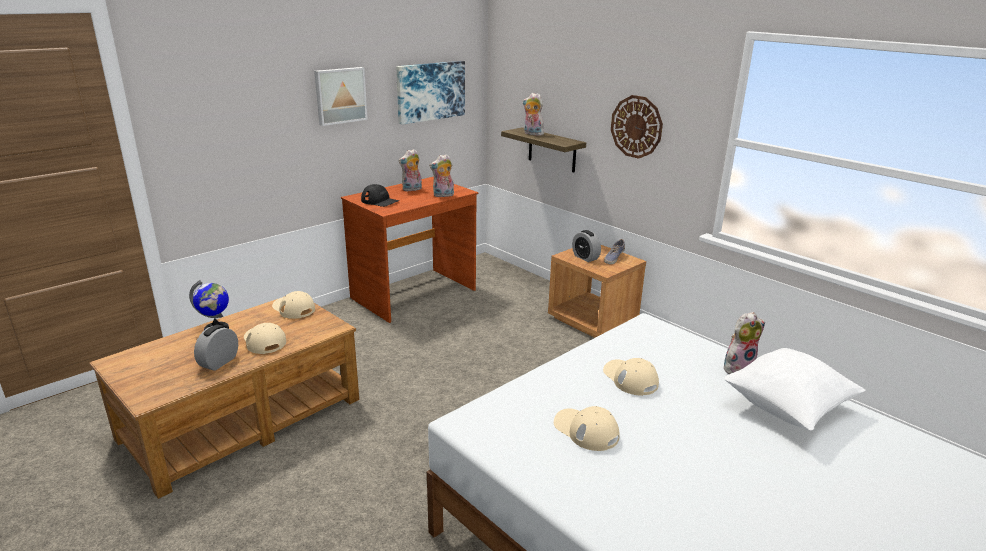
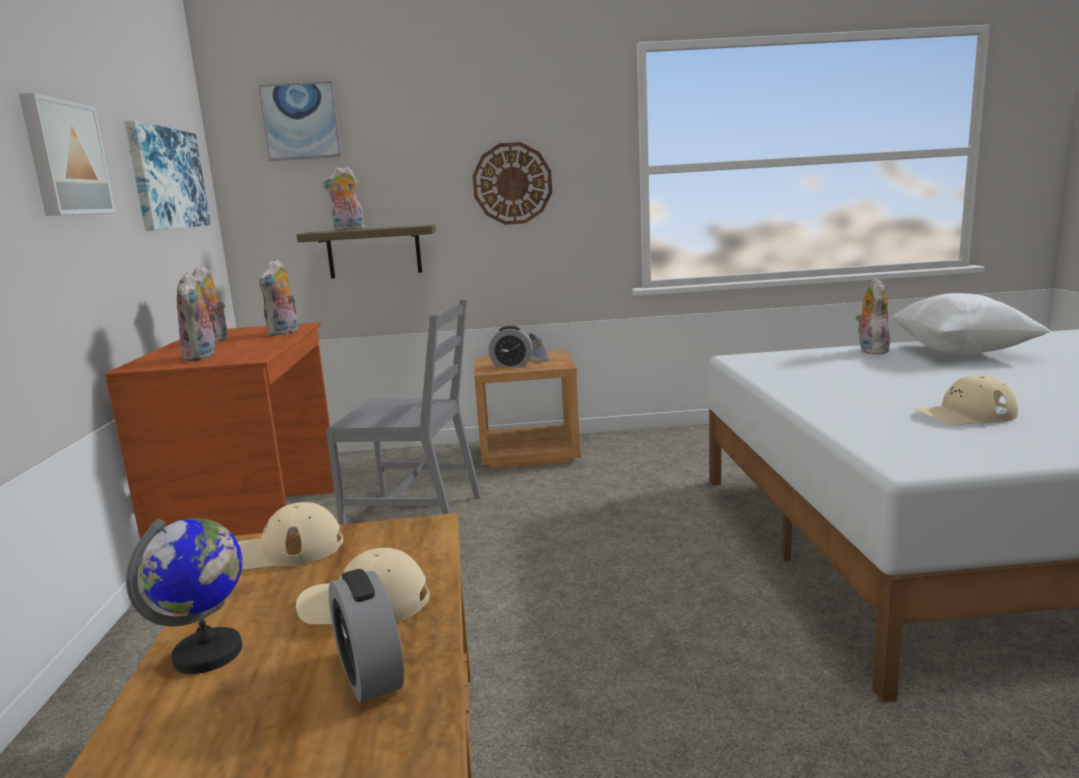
camera: 50 degrees left, 10 degrees down
(380, 201) = (202, 357): black cap -> plush toy
(475, 323) = (416, 515): none -> grey chair
(529, 56) = (301, 121): none -> picture
(630, 378) = (858, 382): beige cap -> none

